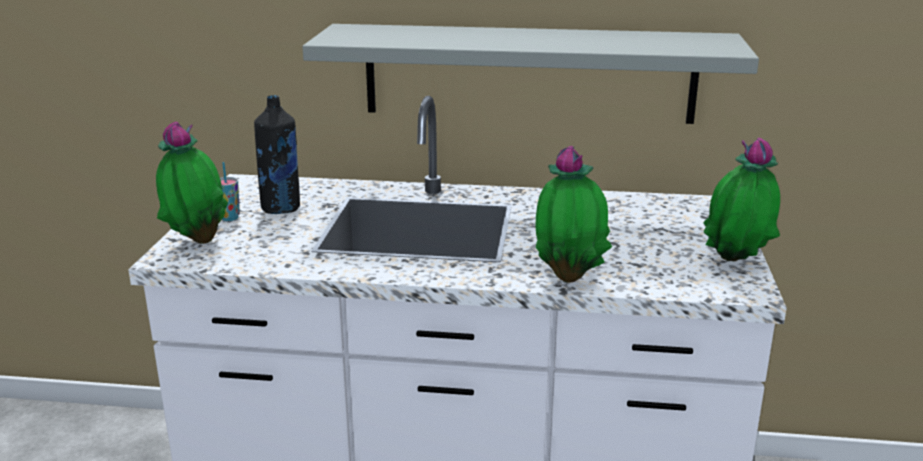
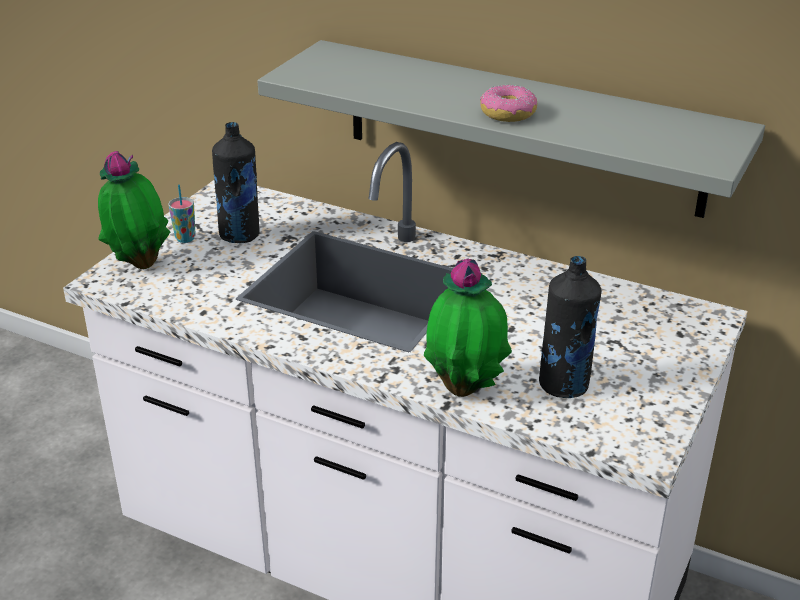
camera: 20 degrees right, 10 degrees up
(543, 43) = (508, 113): none -> donut
(647, 261) = (564, 385): none -> black bottle
(735, 264) = (661, 410): potted plant -> none

